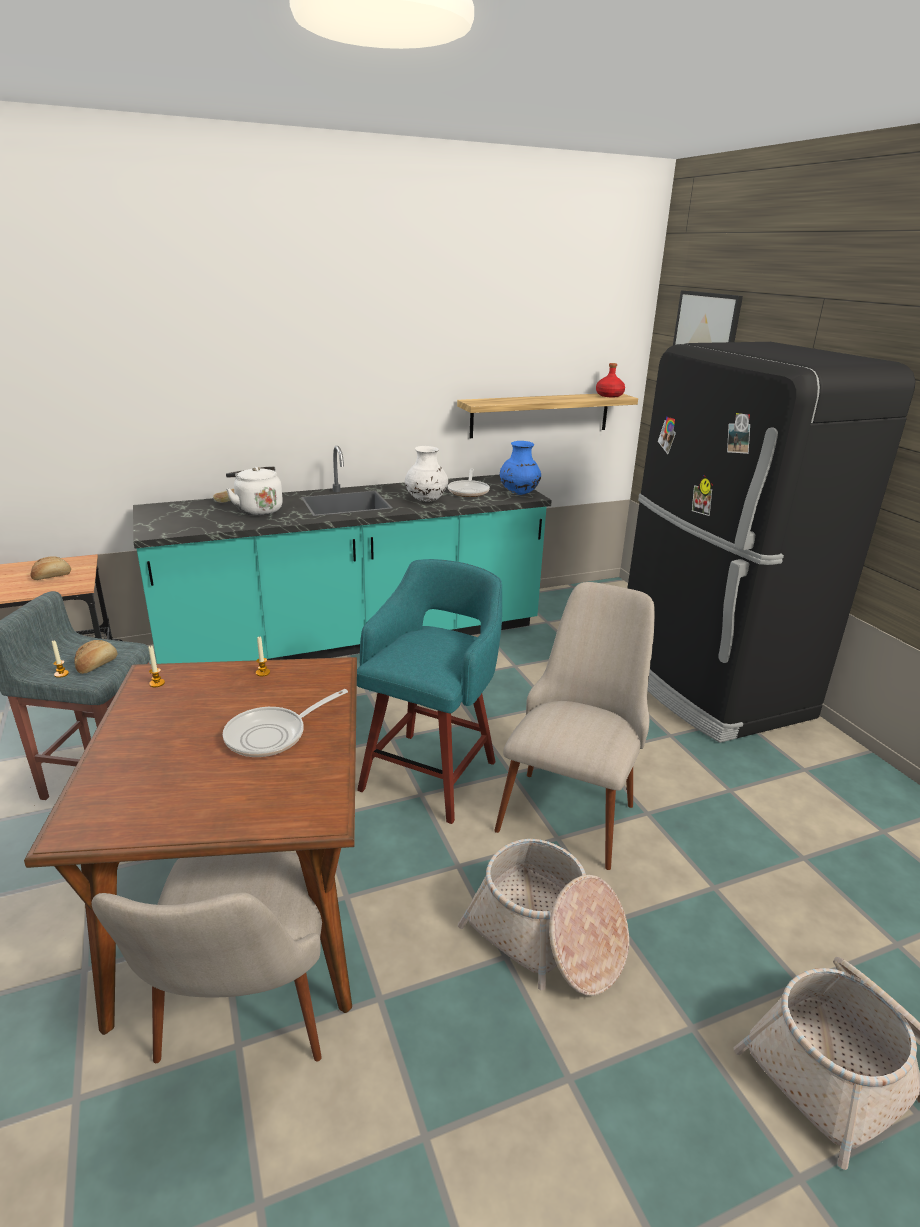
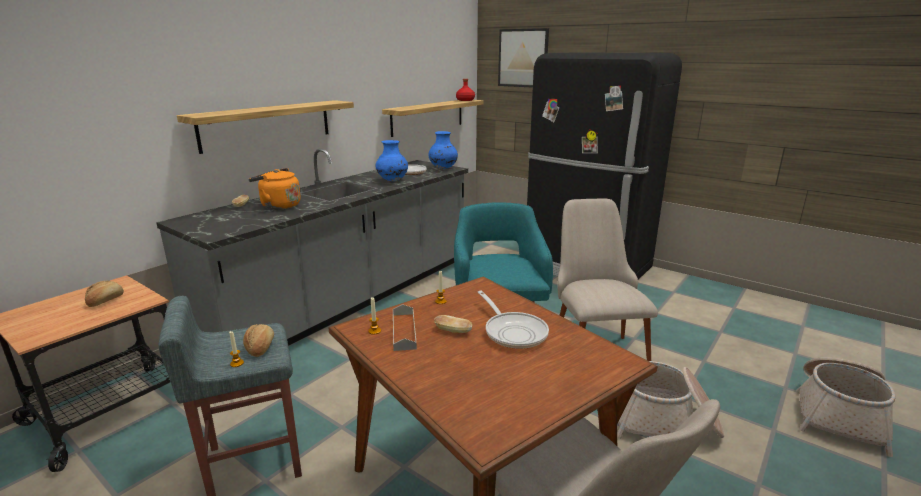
camera: 30 degrees left, 5 degrees down
(180, 693) = (404, 331): none -> grey tray
(220, 711) = (453, 331): none -> bread
(257, 510) = (278, 206): white kettle -> orange kettle
(272, 735) = (513, 332): frying pan -> frying pan turned 45 degrees counterclockwise
(279, 409) = (267, 125): none -> shelf
(355, 640) = (350, 301): turquoise counter -> grey counter
(426, 500) = (392, 180): white vase -> blue vase

